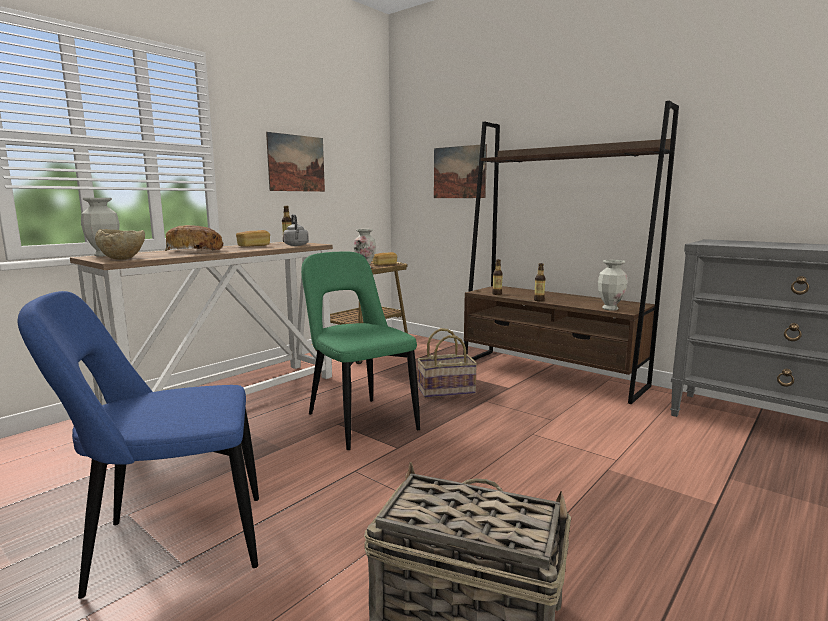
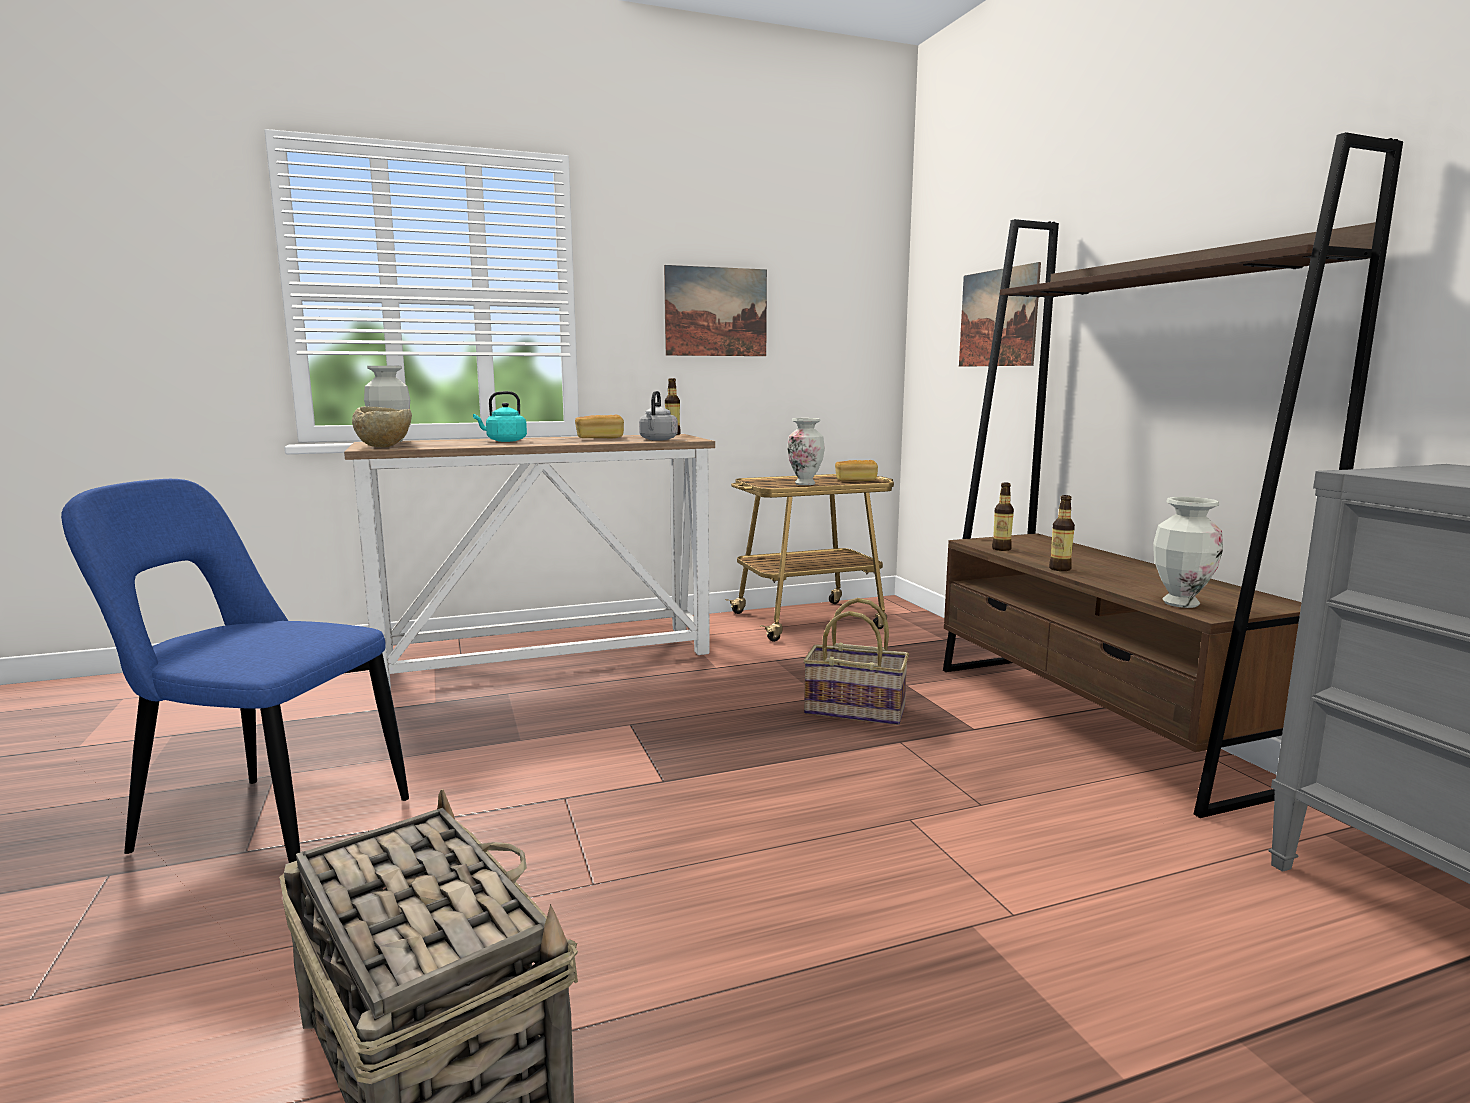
camera: 30 degrees right, 0 degrees up
(194, 250) = (504, 441): bread -> turquoise kettle
(359, 420) = (663, 726): green chair -> none

